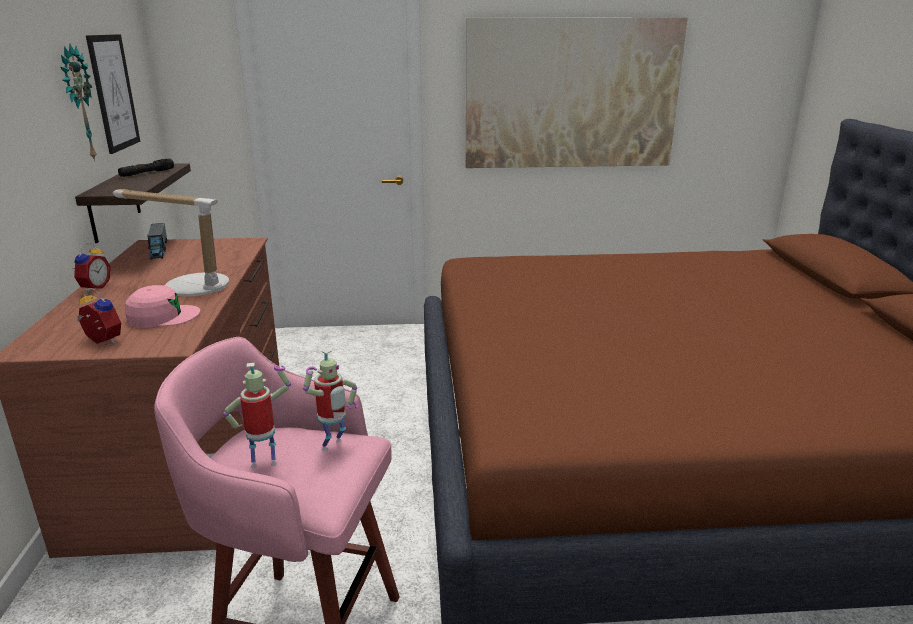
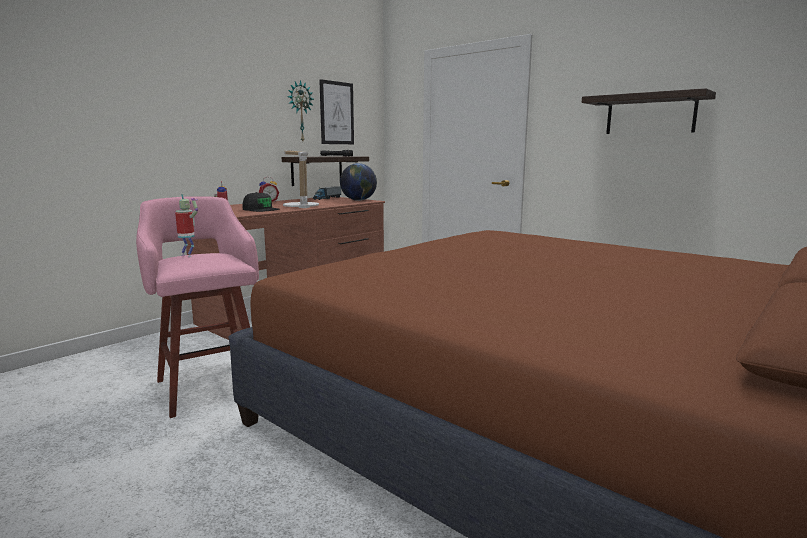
camera: 45 degrees right, 10 degrees down
(162, 316) = (261, 209): pink cap -> black cap
(227, 244) = (359, 200): none -> globe
(334, 446) = (219, 259): toy robot -> none
(572, 94) = (650, 114): picture -> shelf

